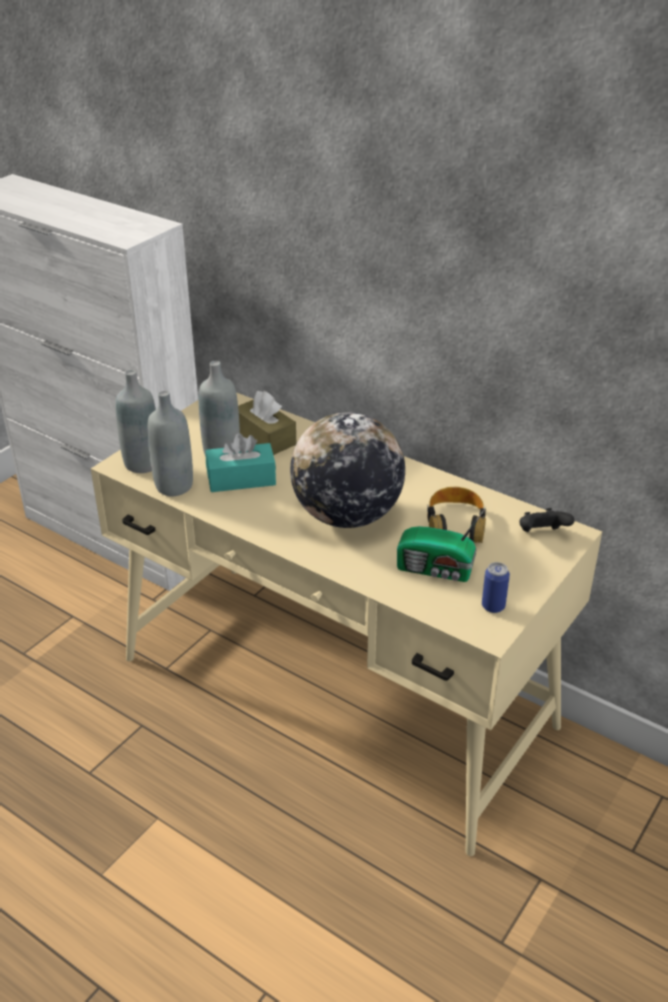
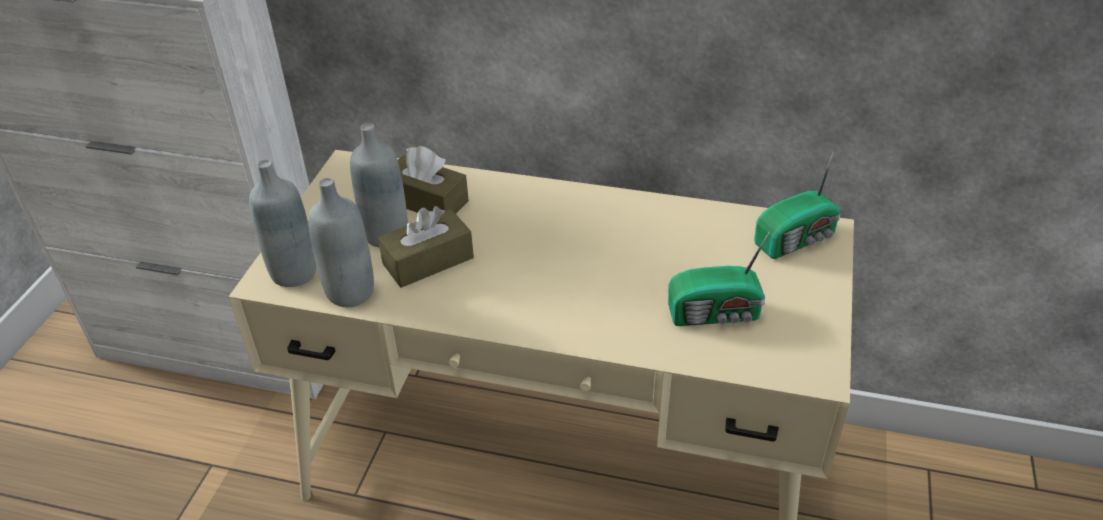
camera: 20 degrees left, 5 degrees up
(241, 479) = (428, 261): turquoise tissue box -> brown tissue box
(347, 516) = (578, 275): globe -> none
(455, 524) = (702, 252): headphones -> none
(493, 606) = (803, 341): can -> none
(541, 534) = (797, 239): black game controller -> radio

